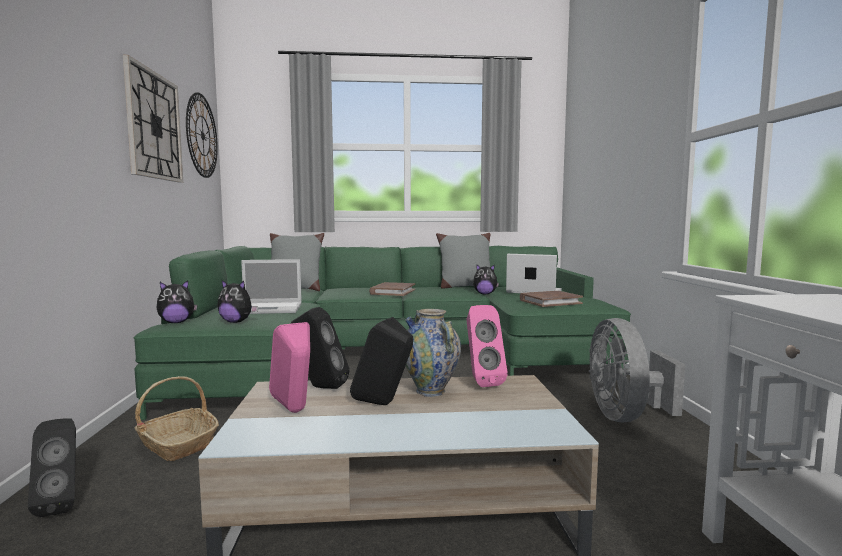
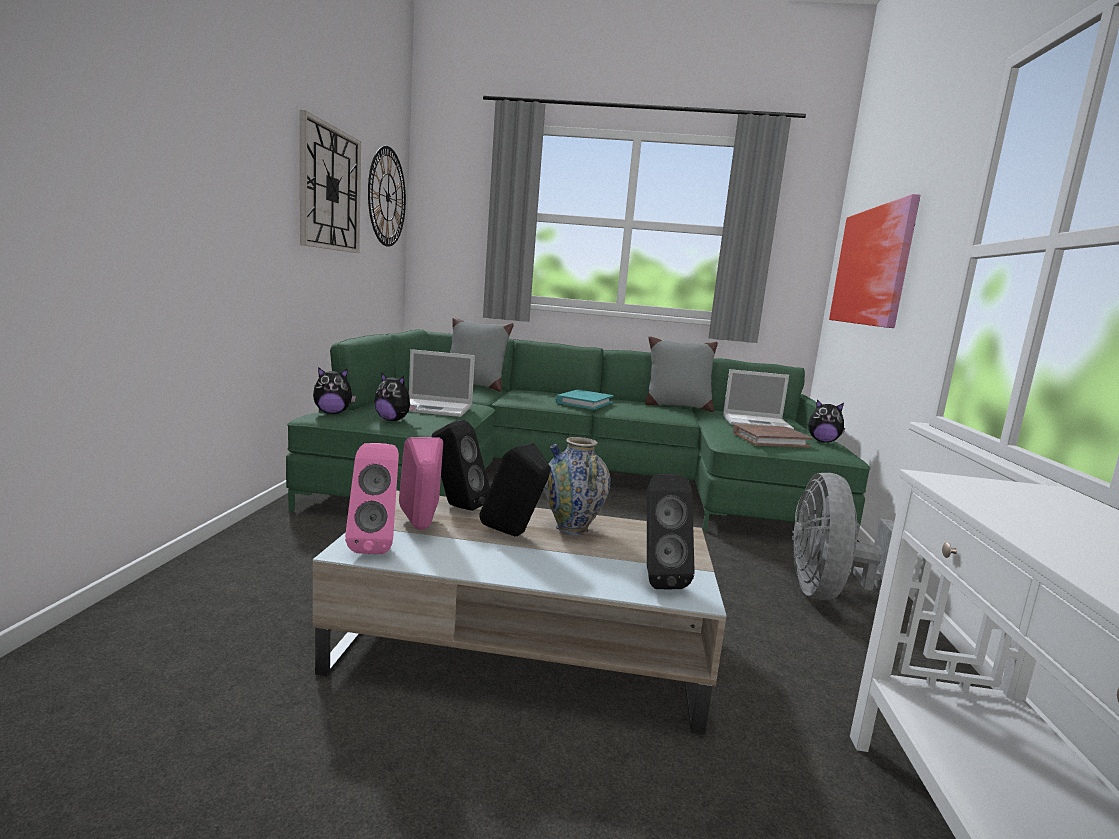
camera: 10 degrees right, 5 degrees up
(63, 504) = (201, 582): black speaker -> black speaker (657, 579)
(177, 444) = (317, 542): basket -> none
(392, 292) = (584, 403): brown book -> turquoise book
(481, 382) = (634, 527): pink speaker -> pink speaker (376, 545)
(485, 294) = (696, 419): plush toy -> plush toy (823, 441)
(532, 291) = (758, 422): laptop -> laptop turned 150 degrees clockwise
(600, 163) = (872, 267): none -> picture

